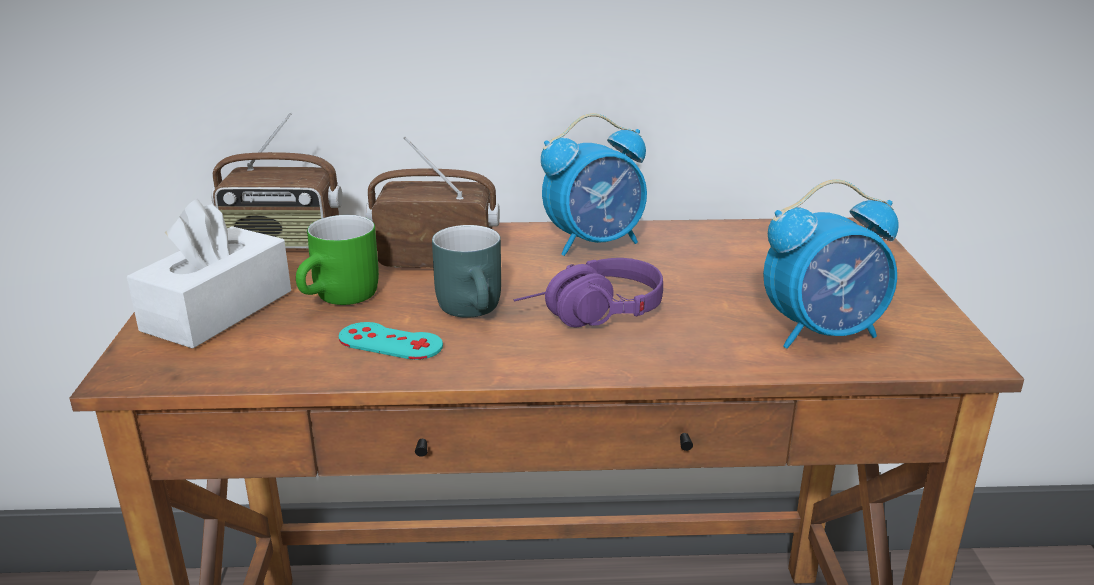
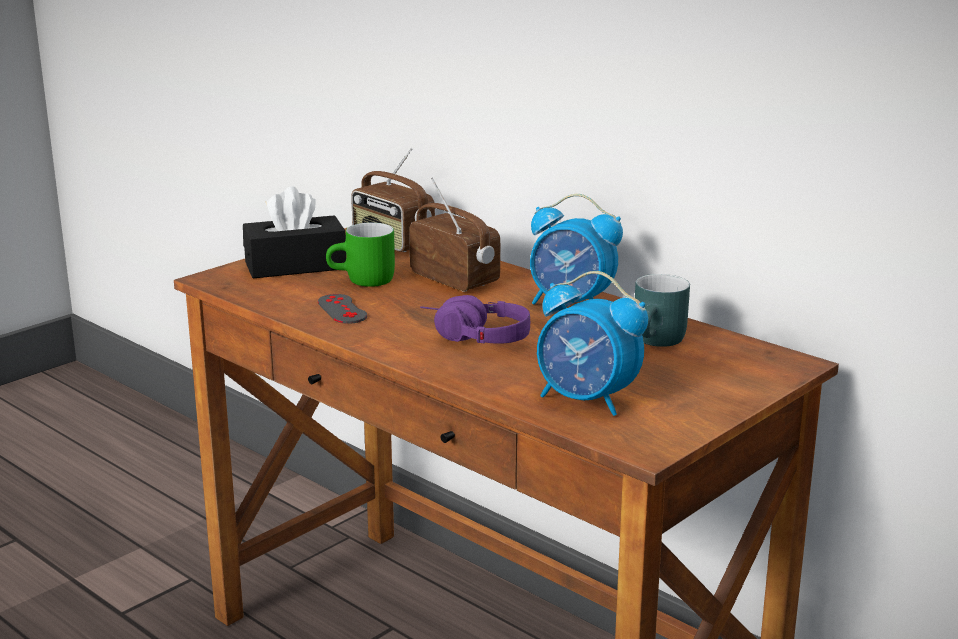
camera: 45 degrees right, 5 degrees down
(218, 310) = (295, 265): white tissue box -> black tissue box
(390, 342) = (342, 309): turquoise game controller -> grey game controller
(476, 309) = (417, 311): turquoise mug -> turquoise mug (660, 342)

